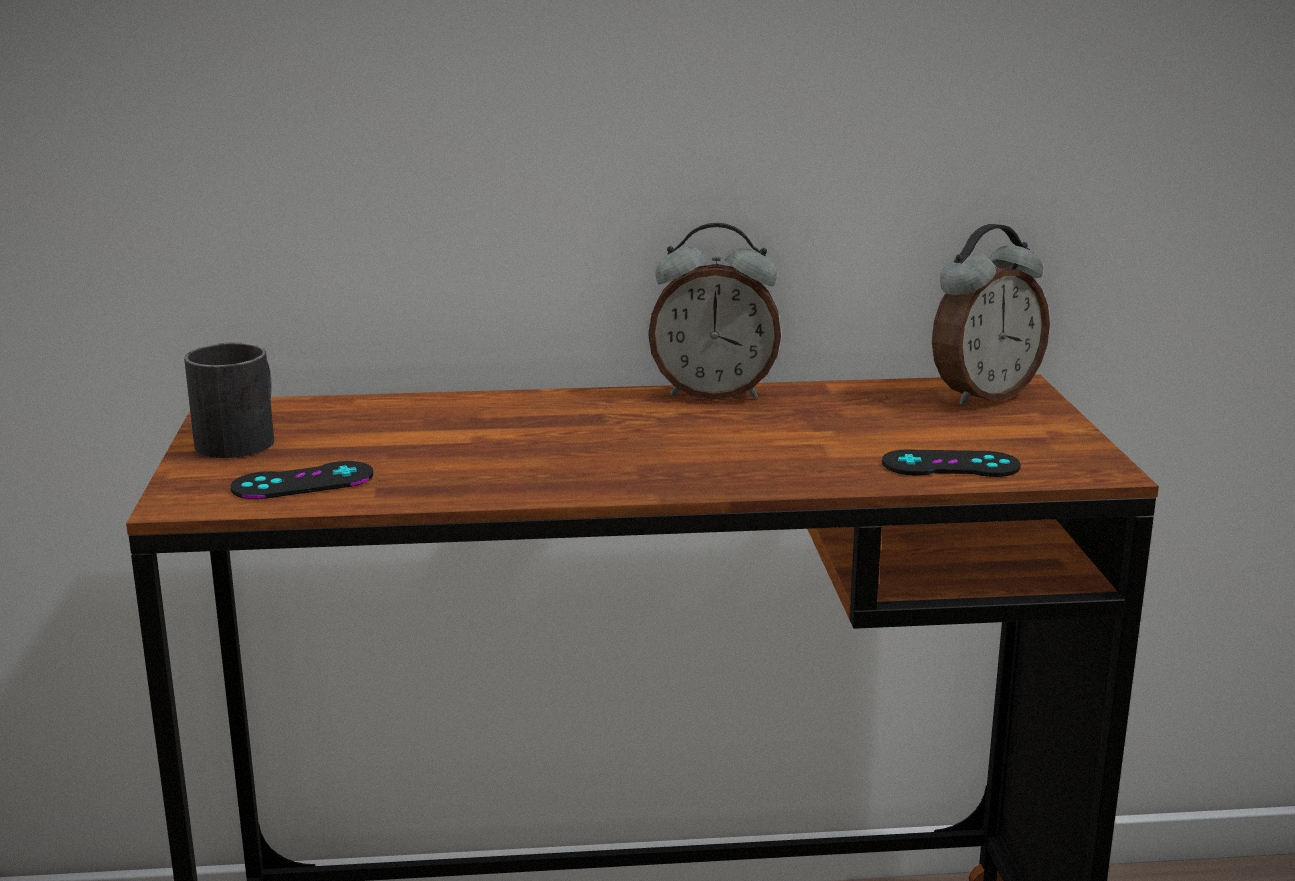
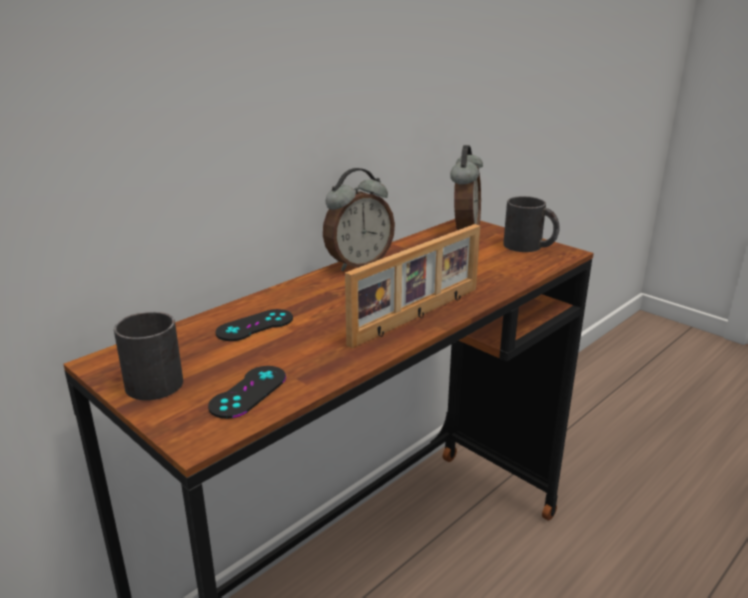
camera: 40 degrees left, 5 degrees up
(656, 475) = (418, 316): none -> picture frame
(950, 465) = (516, 268): black game controller -> black game controller (255, 325)
(1050, 445) = (530, 246): none -> black mug

